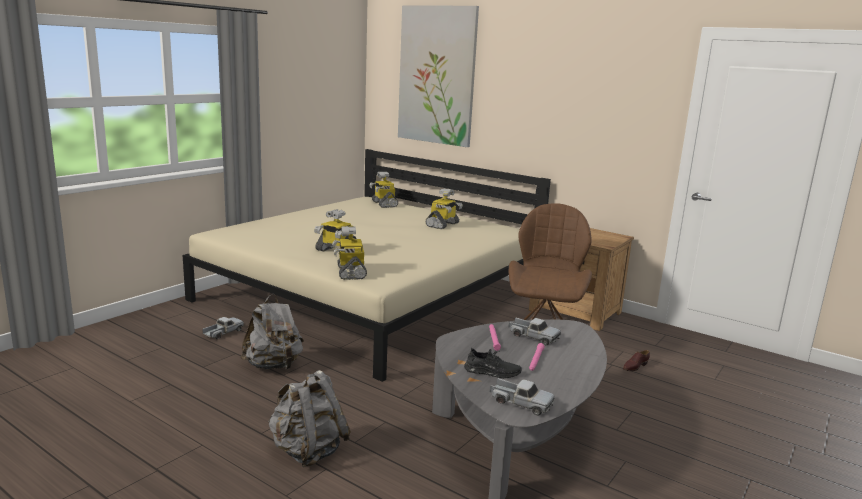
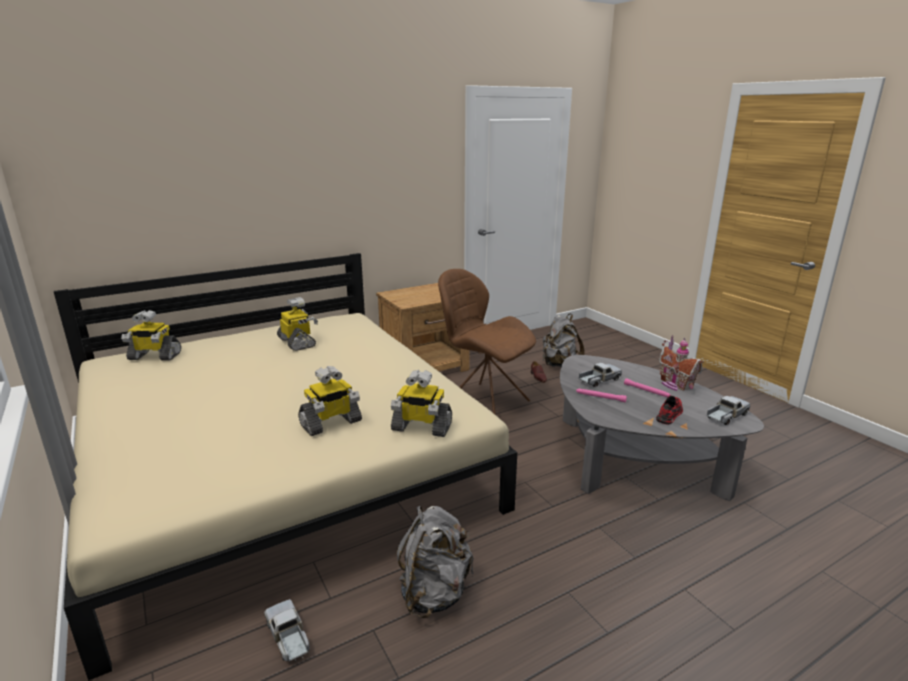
camera: 65 degrees left, 5 degrees up
(308, 451) = (651, 596): grey backpack -> grey backpack (559, 364)
(437, 75) = (167, 158): picture -> none
(492, 372) = (669, 414): black shoe -> red shoe
(572, 375) = (674, 384): none -> toy house

